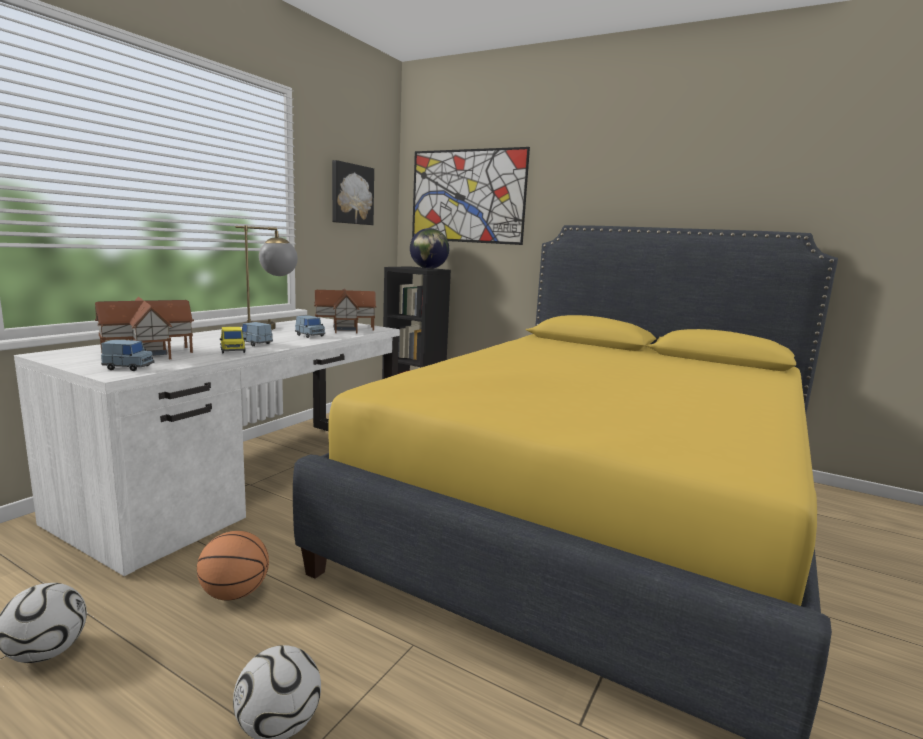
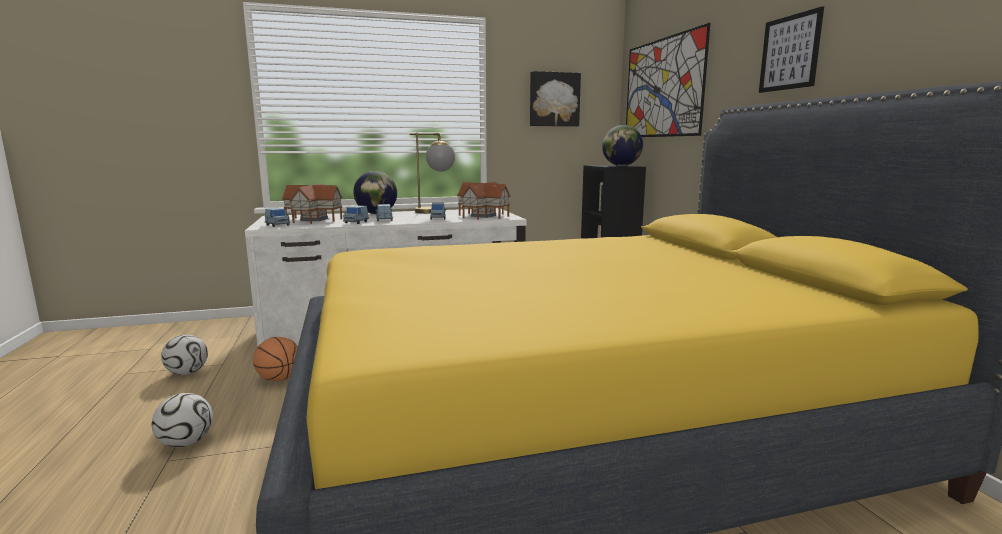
camera: 45 degrees right, 0 degrees up
(204, 335) = (376, 214): none -> globe
(233, 351) = (356, 222): yellow toy car -> blue toy car
(620, 188) = (790, 53): none -> picture

